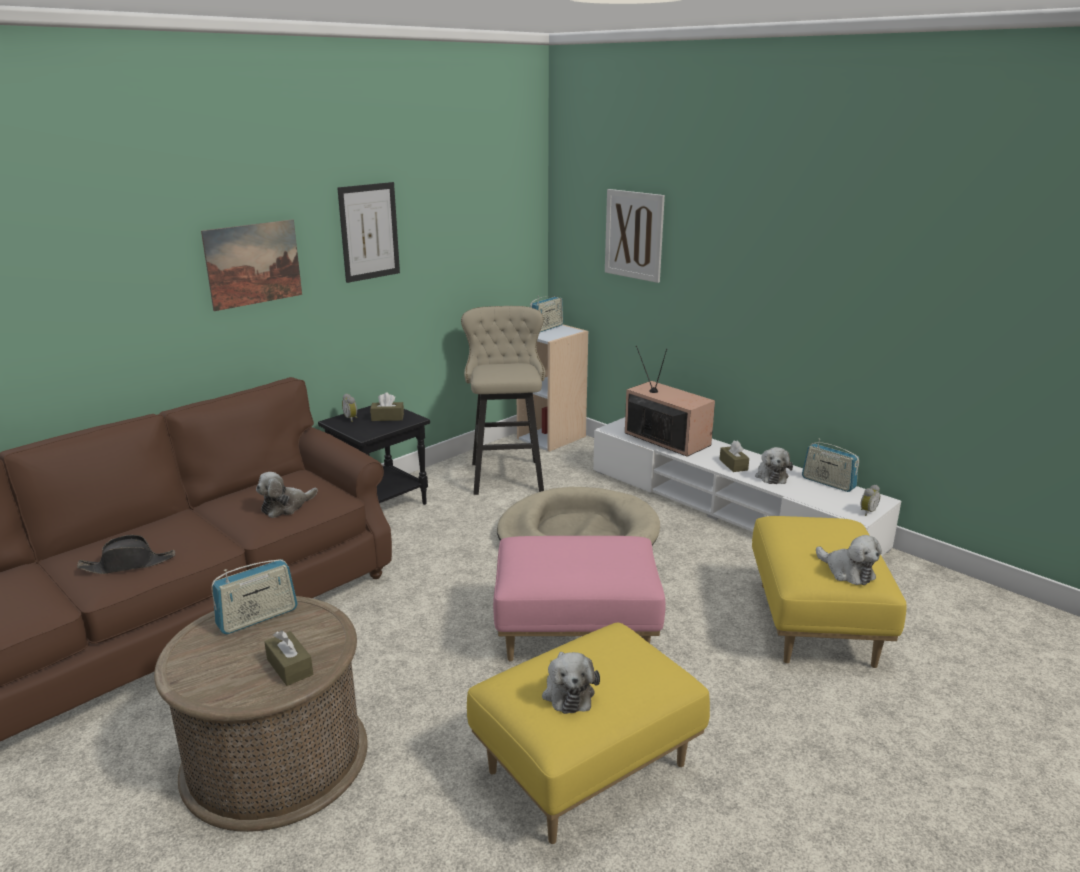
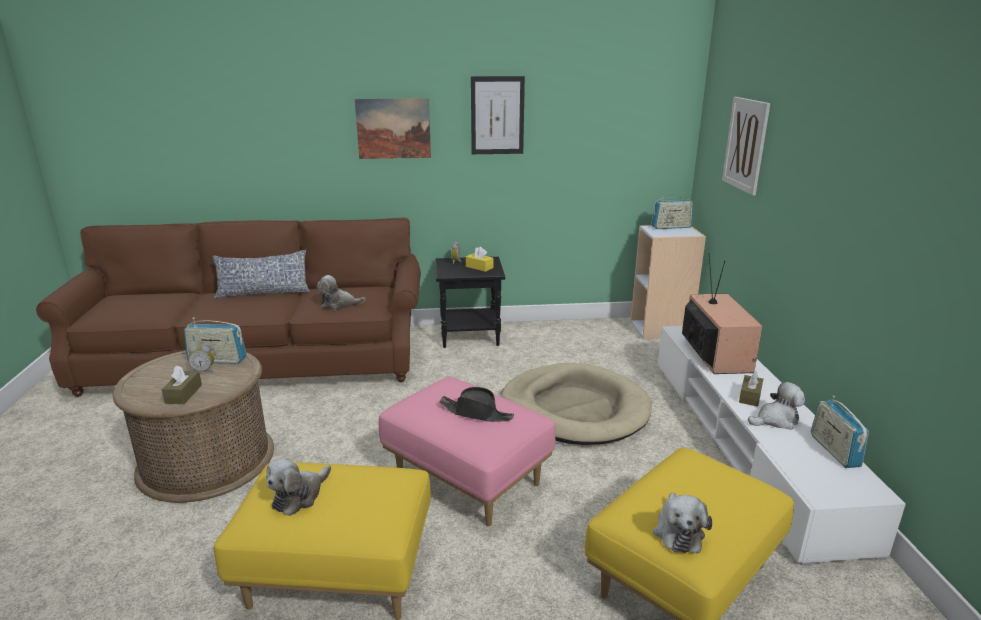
camera: 40 degrees right, 0 degrees up
(128, 564) = (224, 309): black hat -> black hat (476, 413)
(148, 528) = (263, 293): none -> pillow
(387, 417) = (479, 267): brown tissue box -> yellow tissue box
(506, 472) = (586, 343): beige stool -> none
(771, 476) = (776, 420): plush toy -> plush toy turned 150 degrees counterclockwise
(866, 512) = (837, 495): alarm clock -> alarm clock (204, 371)

